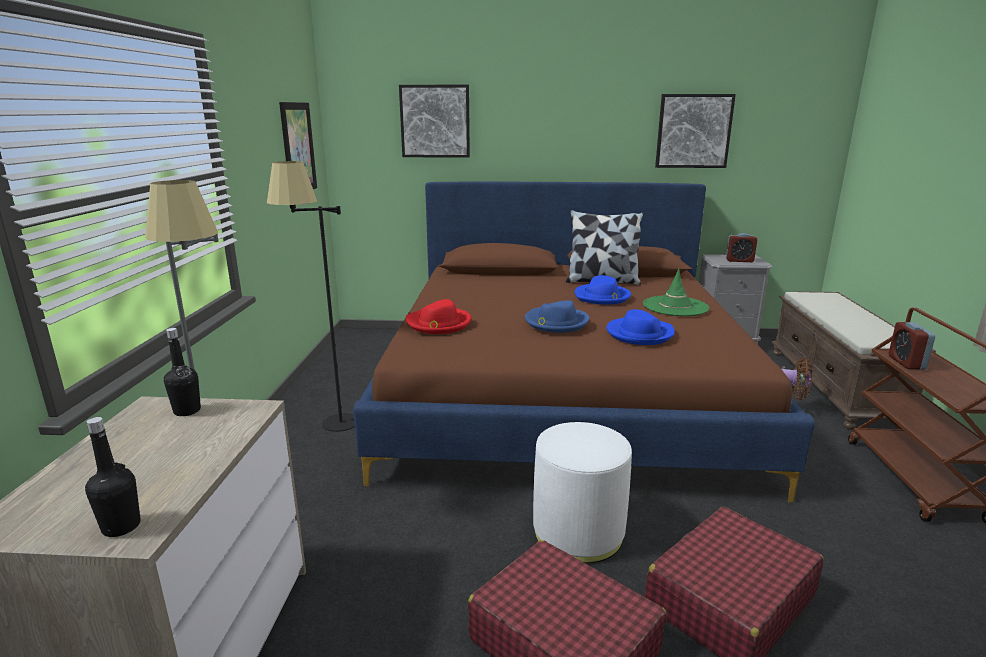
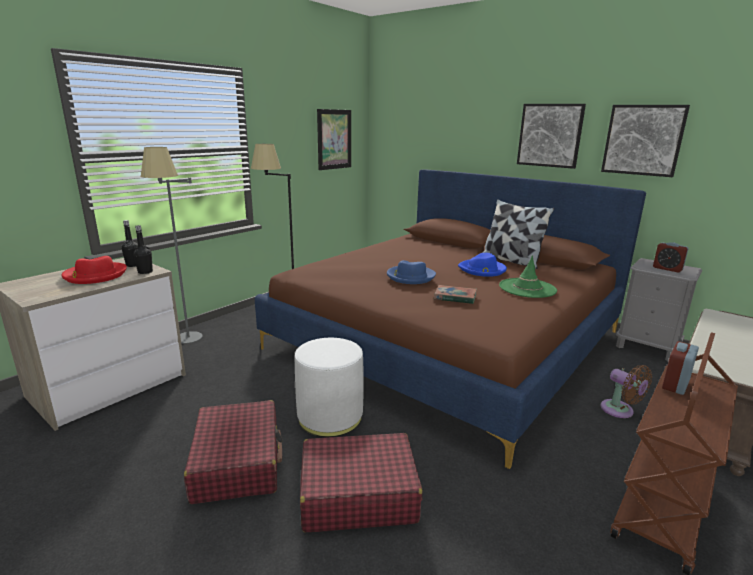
camera: 35 degrees right, 0 degrees up
(121, 527) = (36, 295): black bottle -> black bottle (145, 272)
(435, 121) = (434, 125): picture -> picture (550, 135)
(438, 324) = (338, 261): red hat -> red hat (95, 275)
(639, 334) = (455, 297): blue hat -> book

